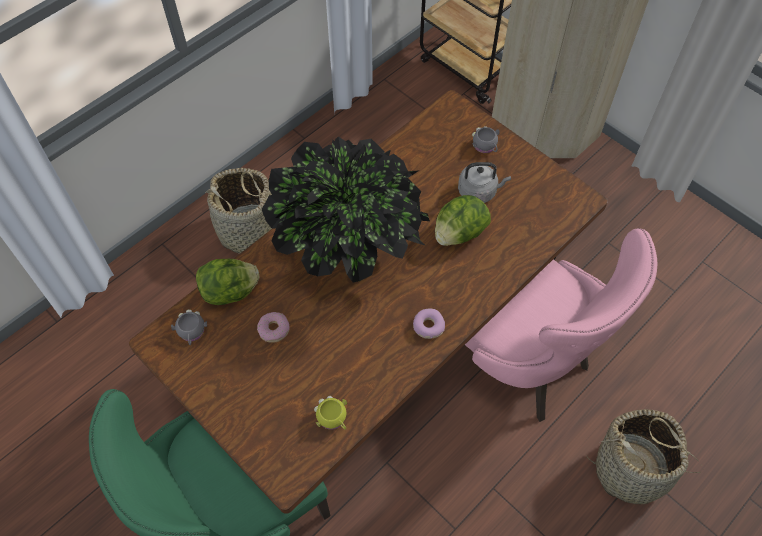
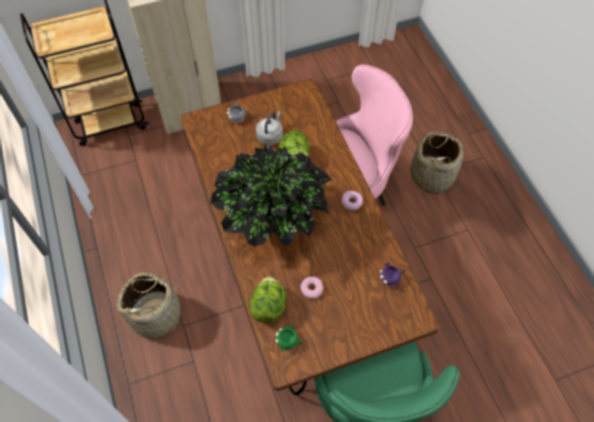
camera: 65 degrees left, 0 degrees up
(192, 333) = (289, 341): grey mug -> green mug
(333, 419) = (391, 278): yellow mug -> purple mug

